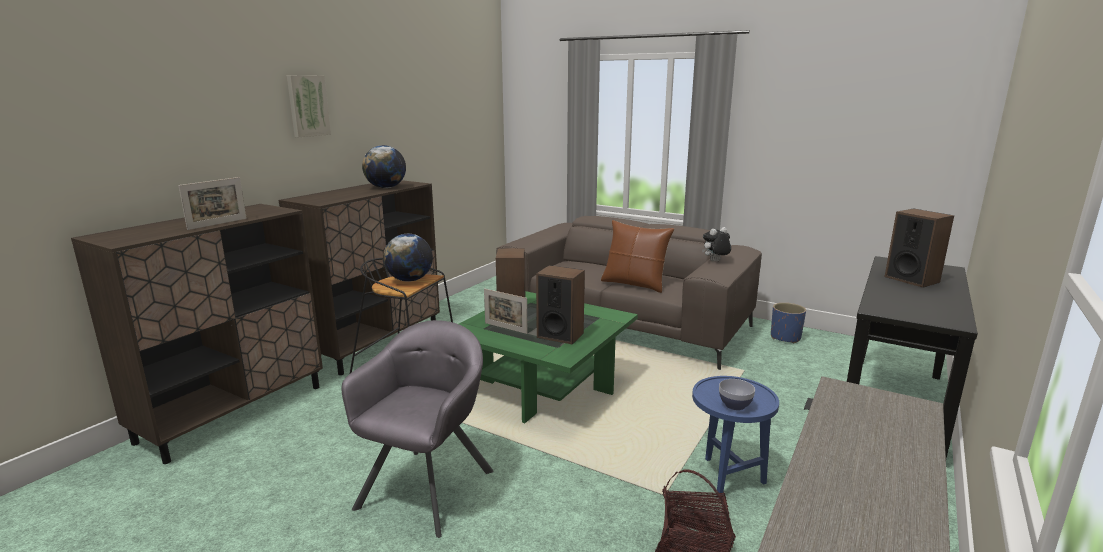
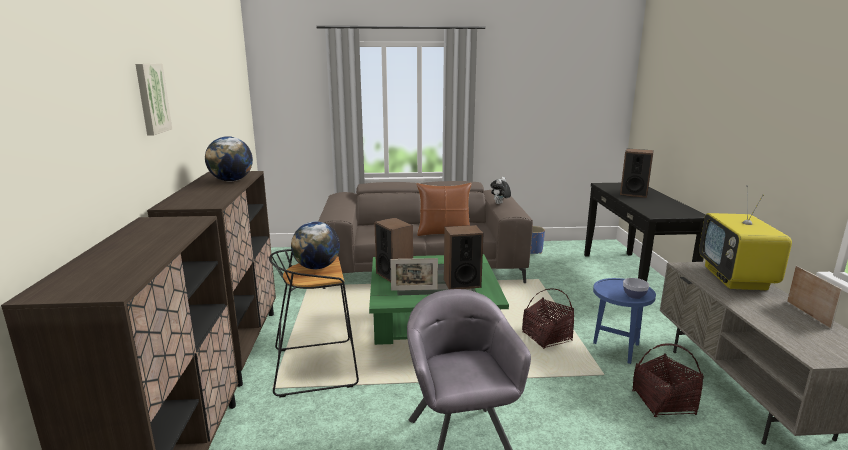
camera: 35 degrees left, 0 degrees up
(218, 224) = (167, 246): picture frame -> picture frame (808, 314)
(656, 432) = (546, 337): none -> basket
(893, 424) = (736, 278): none -> television

